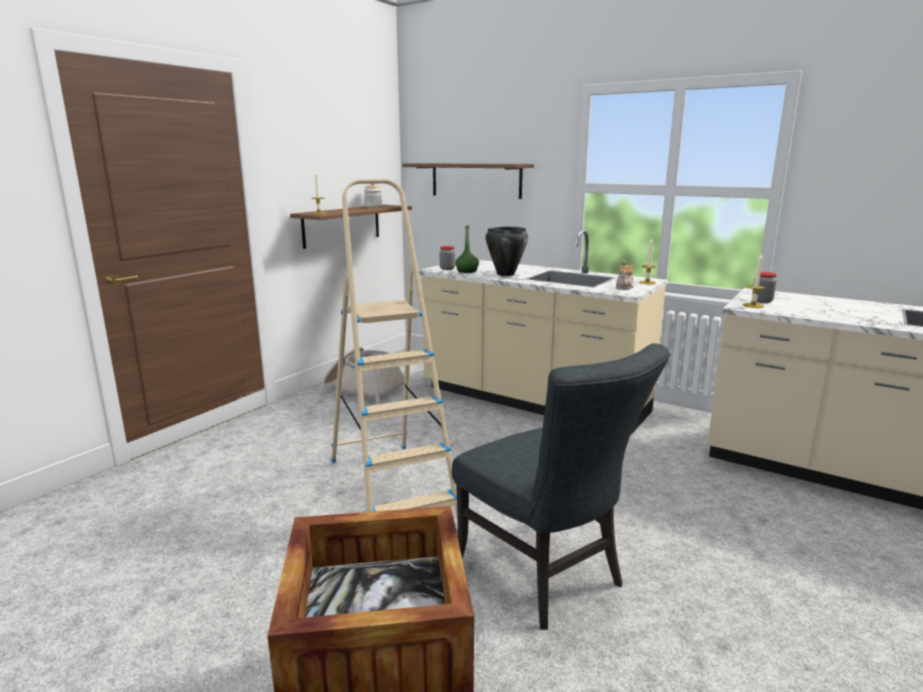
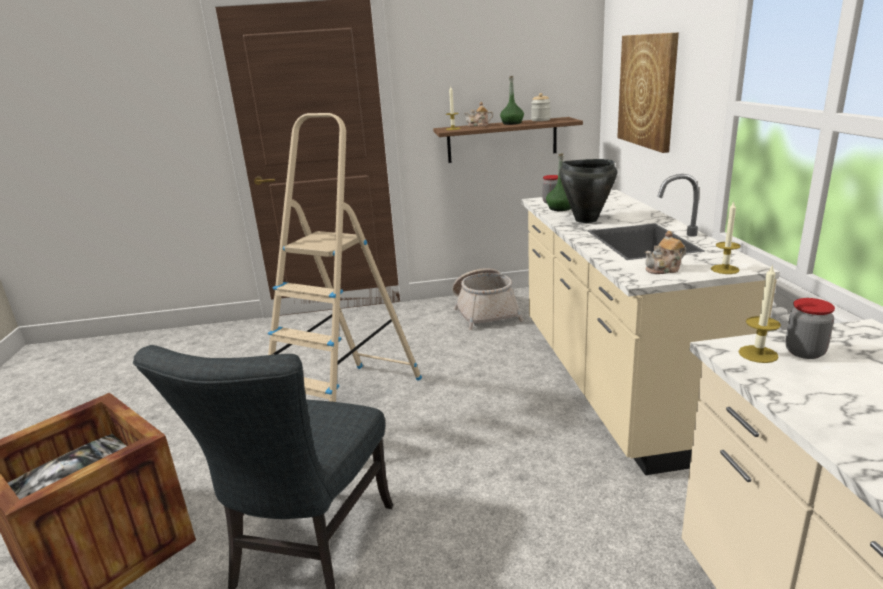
camera: 50 degrees right, 5 degrees up
(331, 210) = (478, 125): none -> teapot
(358, 208) = (512, 123): none -> green bottle
(476, 180) = (647, 91): brown shelf -> picture

